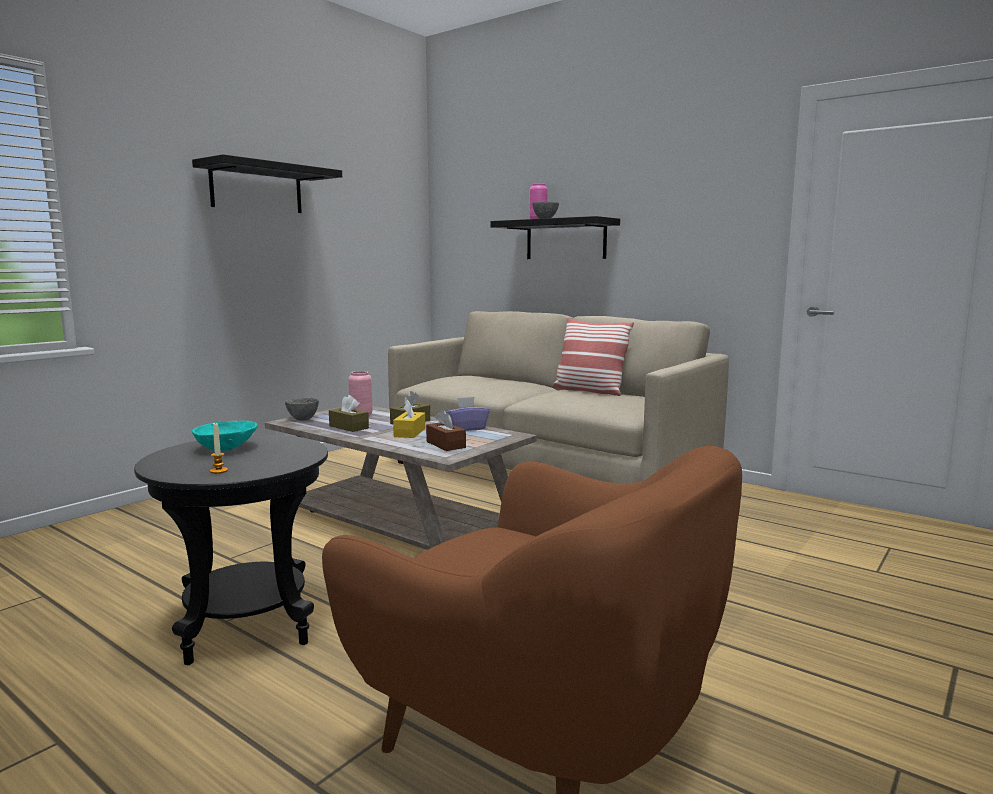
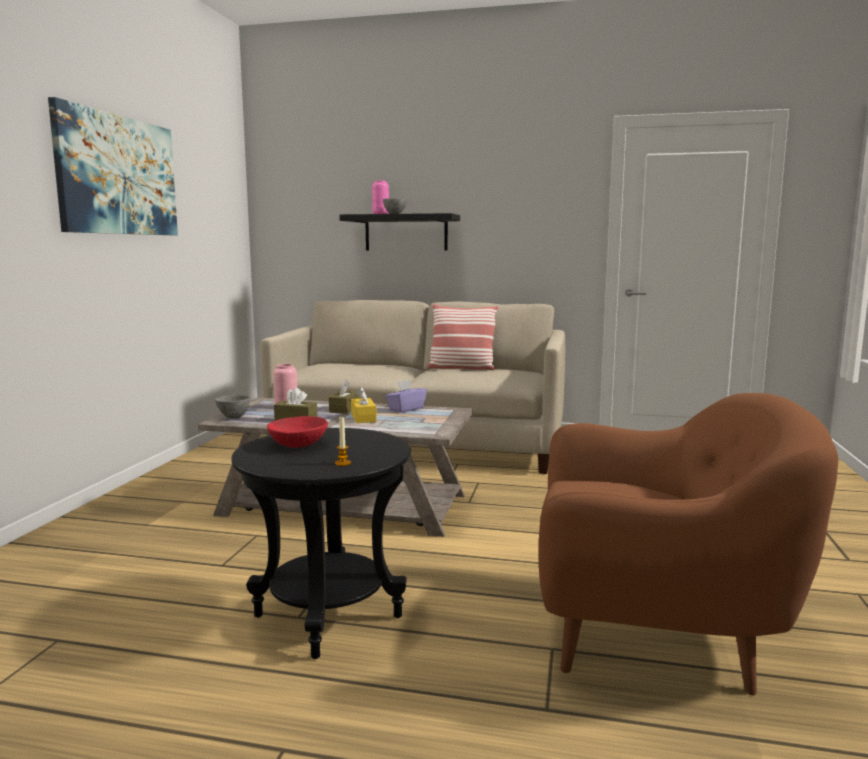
camera: 25 degrees left, 0 degrees up
(227, 448) = (299, 444): turquoise bowl -> red bowl
(257, 188) = (118, 175): black shelf -> picture
(445, 445) = (415, 424): brown tissue box -> none

